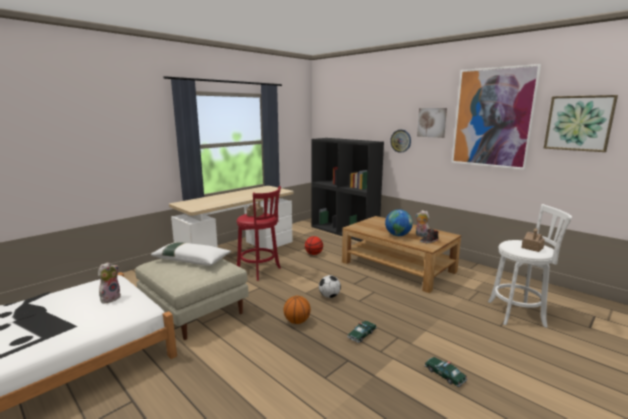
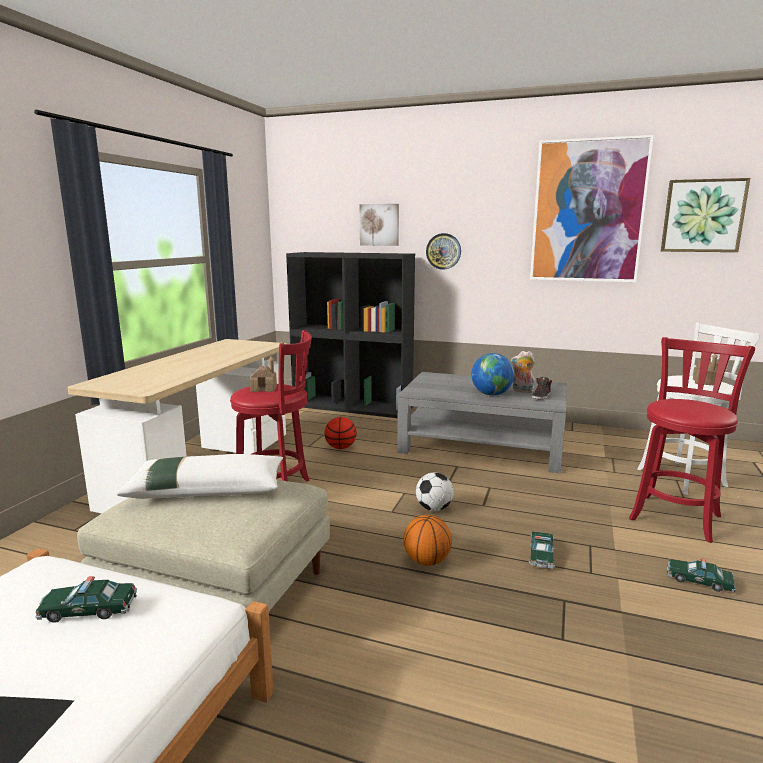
camera: 25 degrees left, 0 degrees up
(110, 298) = (88, 610): plush toy -> toy car
(398, 267) = (483, 445): brown coffee table -> grey coffee table
(432, 122) = (495, 221): picture -> picture (379, 225)
(479, 335) = (676, 516): none -> red stool

